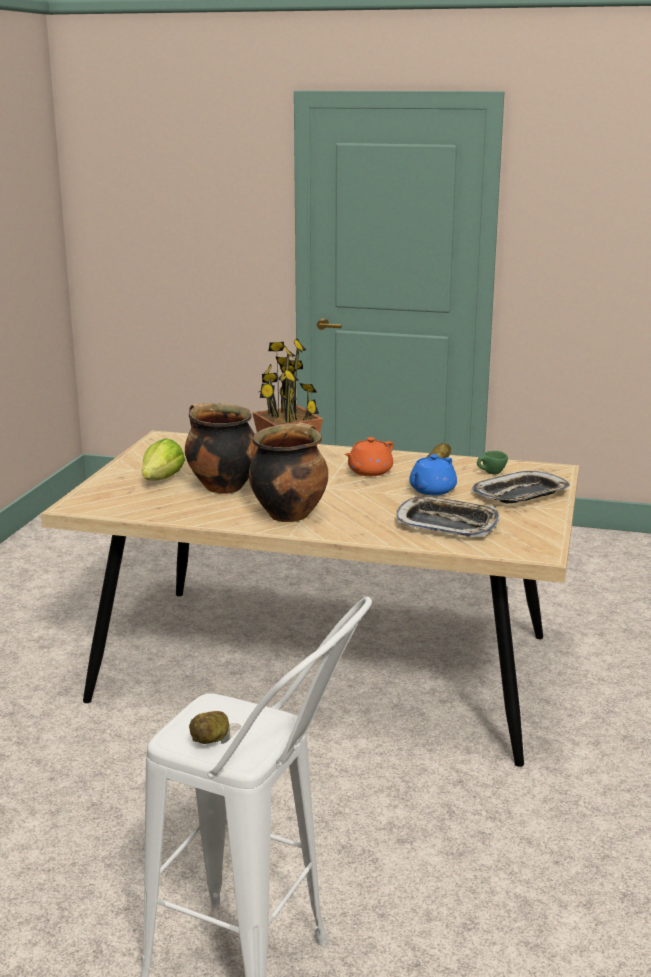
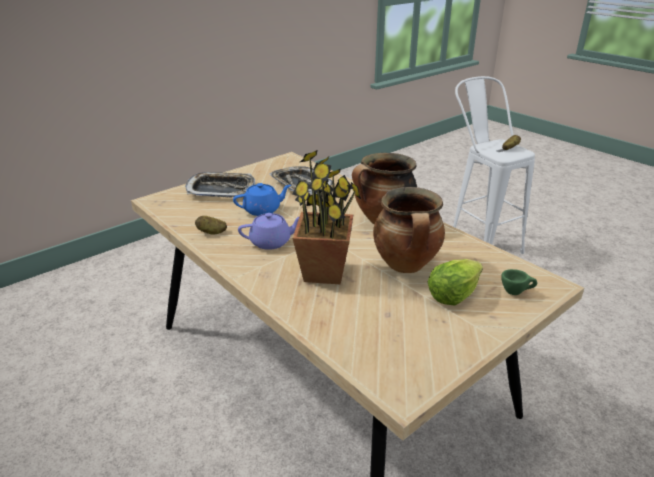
camera: 145 degrees left, 10 degrees up
(369, 472) = (271, 242): orange teapot -> purple teapot
(491, 473) = (198, 211): green cup -> green cup (516, 292)

